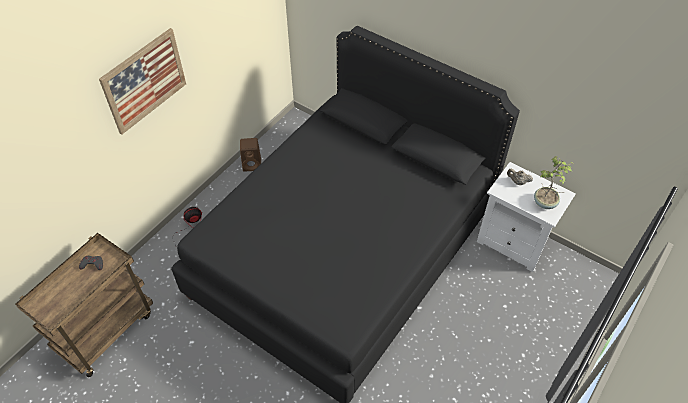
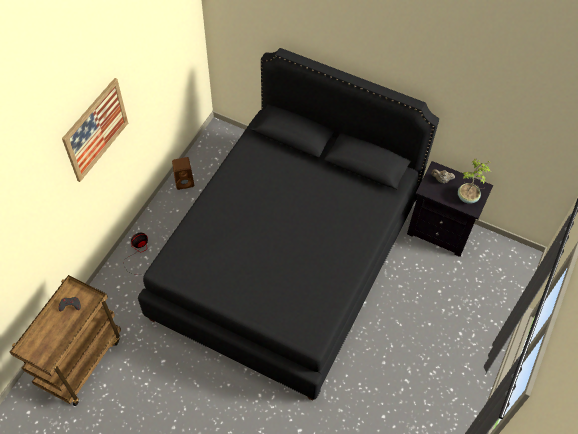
camera: 10 degrees left, 5 degrees up
(514, 242) = (440, 231): white nightstand -> black nightstand

